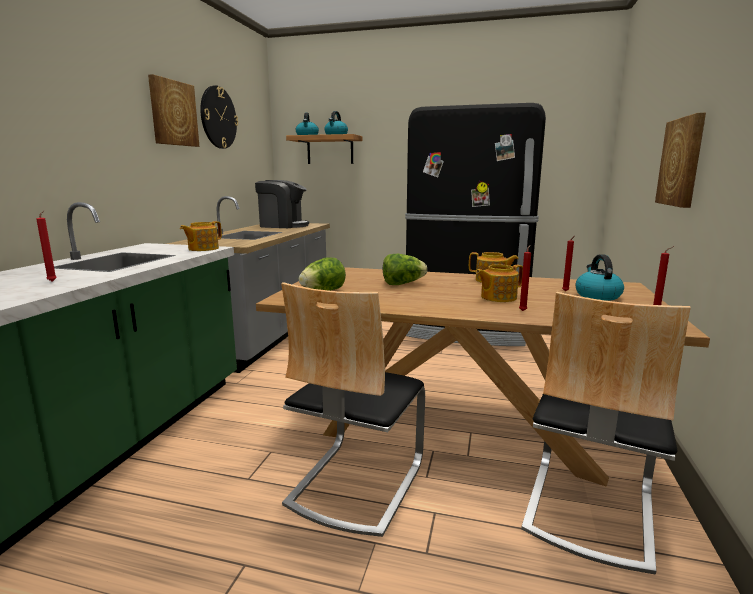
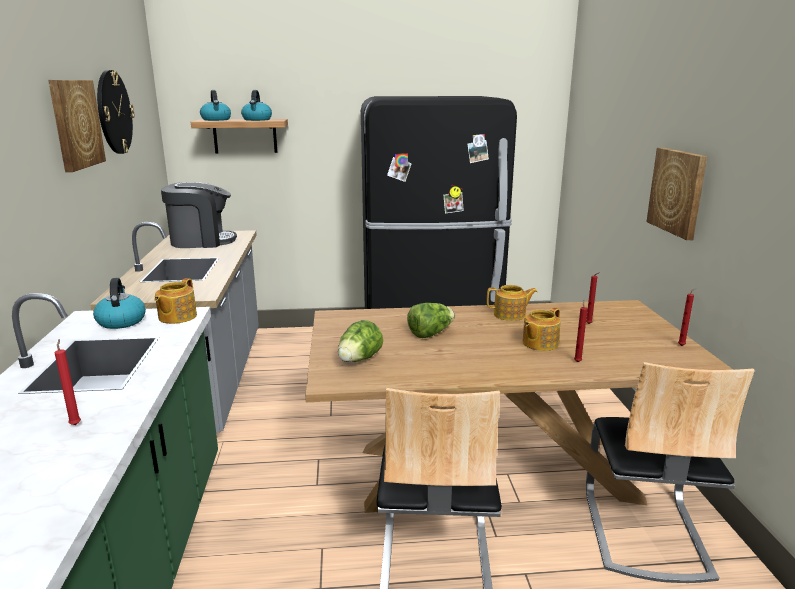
camera: 20 degrees left, 5 degrees up
(597, 295) = (619, 327): kettle -> kettle (121, 321)

